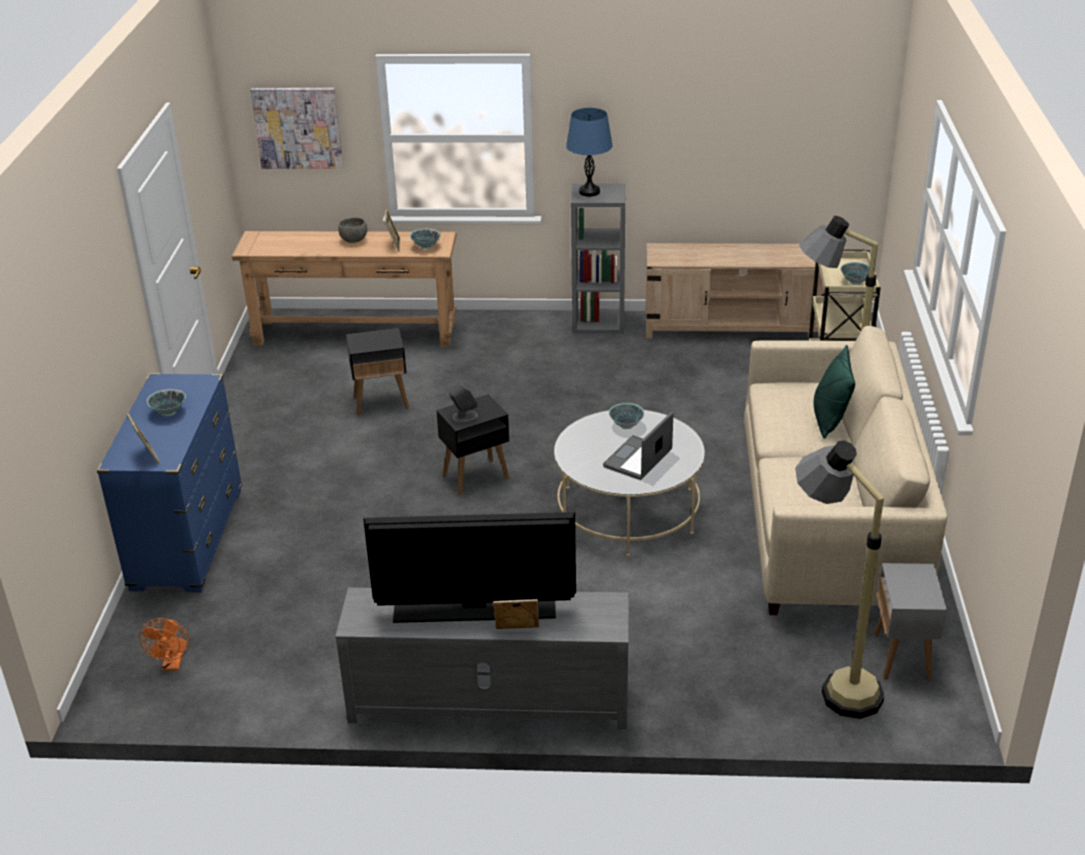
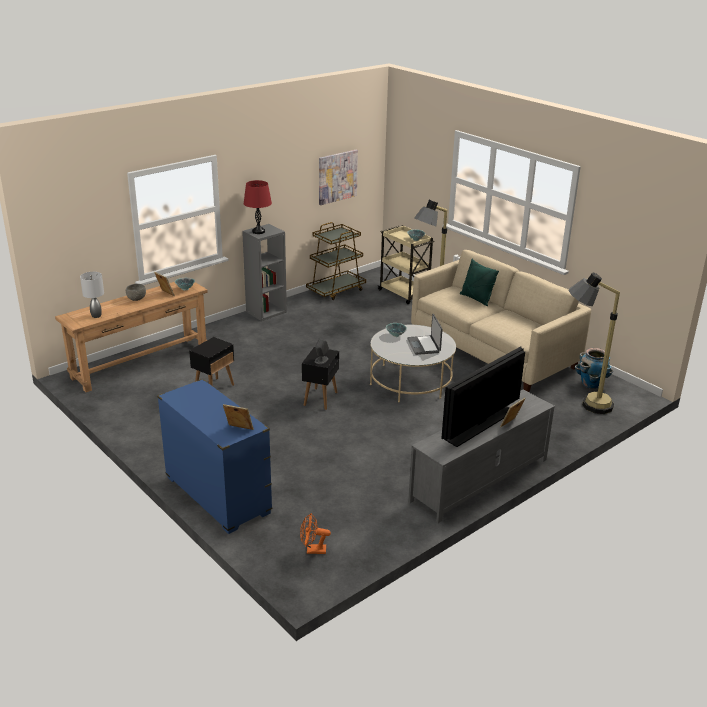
camera: 45 degrees left, 5 degrees down
(168, 413) = (208, 407): bowl -> none
(173, 664) = (312, 550): orange fan -> orange fan turned 135 degrees clockwise
(282, 246) = (96, 315): none -> grey table lamp
(298, 127) = (79, 234): picture -> picture (337, 176)
(589, 192) = (258, 231): blue table lamp -> red table lamp
(742, 326) = (336, 290): beige tv stand -> brown cart
(902, 657) = (591, 384): grey side table -> planter

